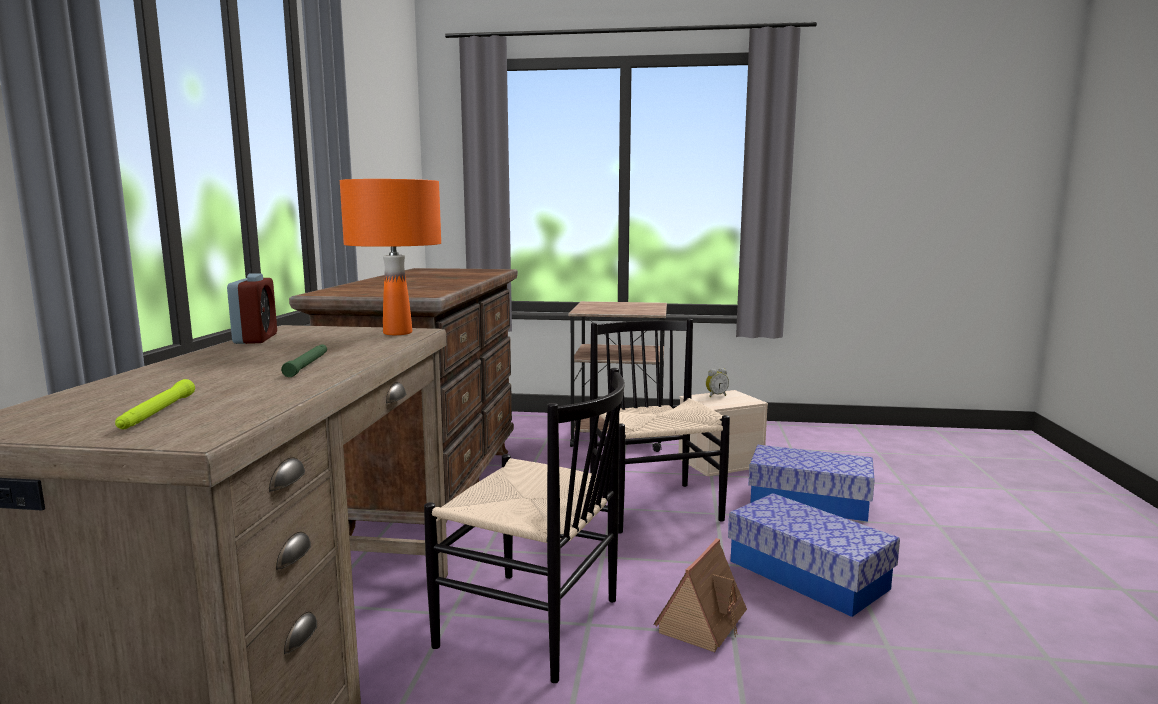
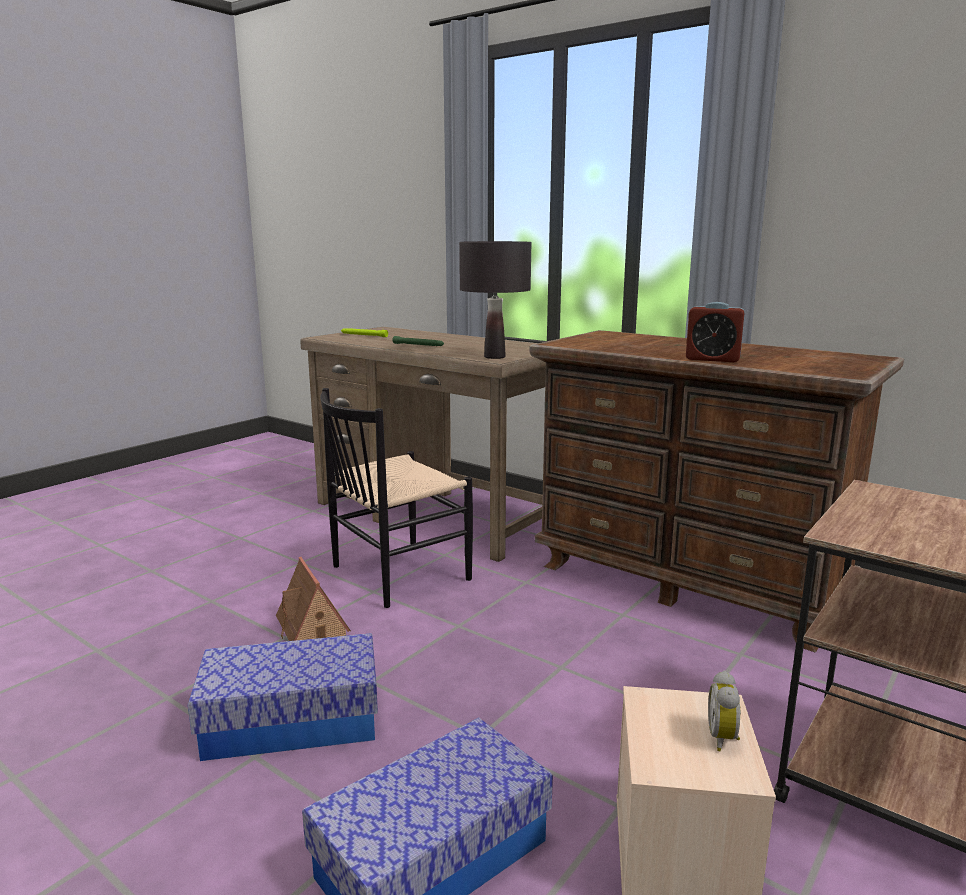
camera: 120 degrees right, 5 degrees up
(255, 339) = (517, 343): alarm clock -> alarm clock (712, 359)
(398, 333) = (494, 357): orange table lamp -> black table lamp
(653, 505) = (545, 697): black chair -> none

